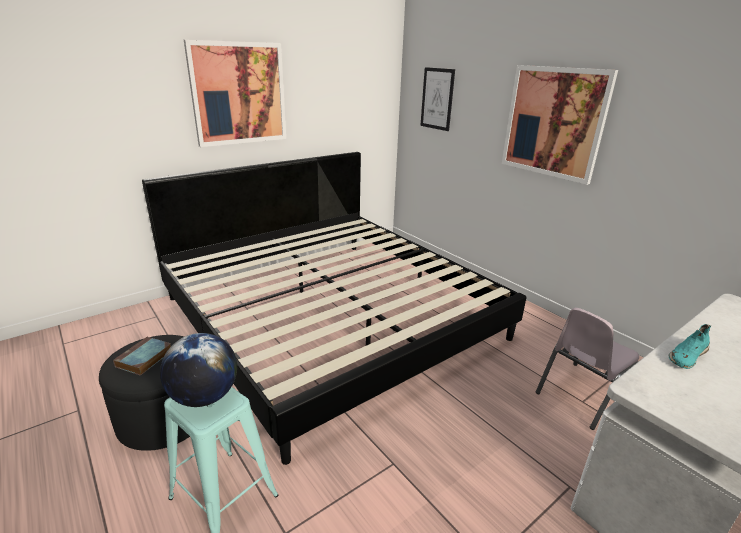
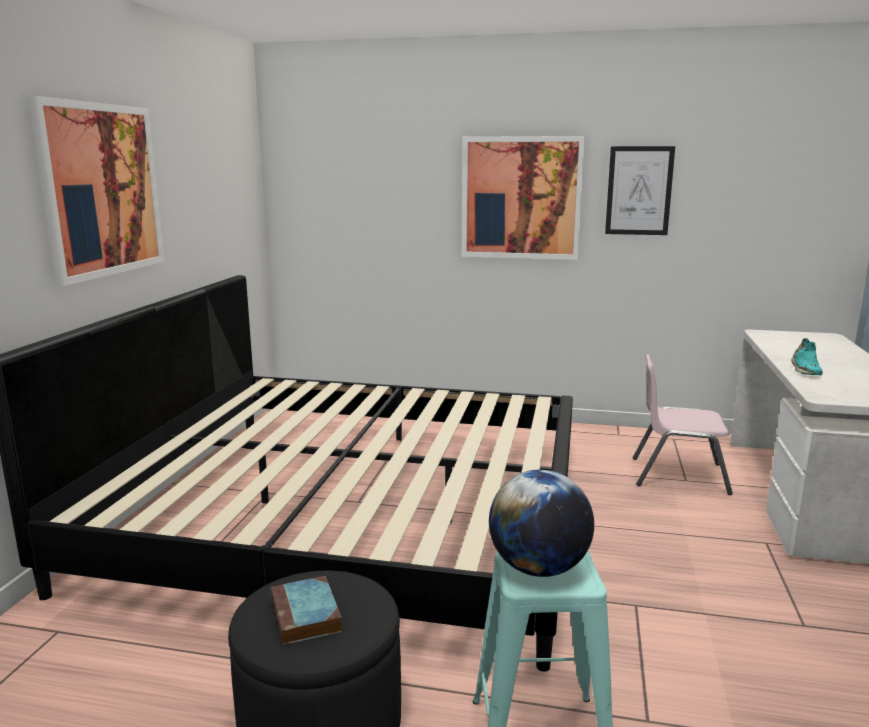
camera: 40 degrees left, 10 degrees down
(437, 99) = (338, 188): picture -> picture (639, 191)
(582, 394) = (678, 475): pink chair -> pink chair turned 90 degrees clockwise

